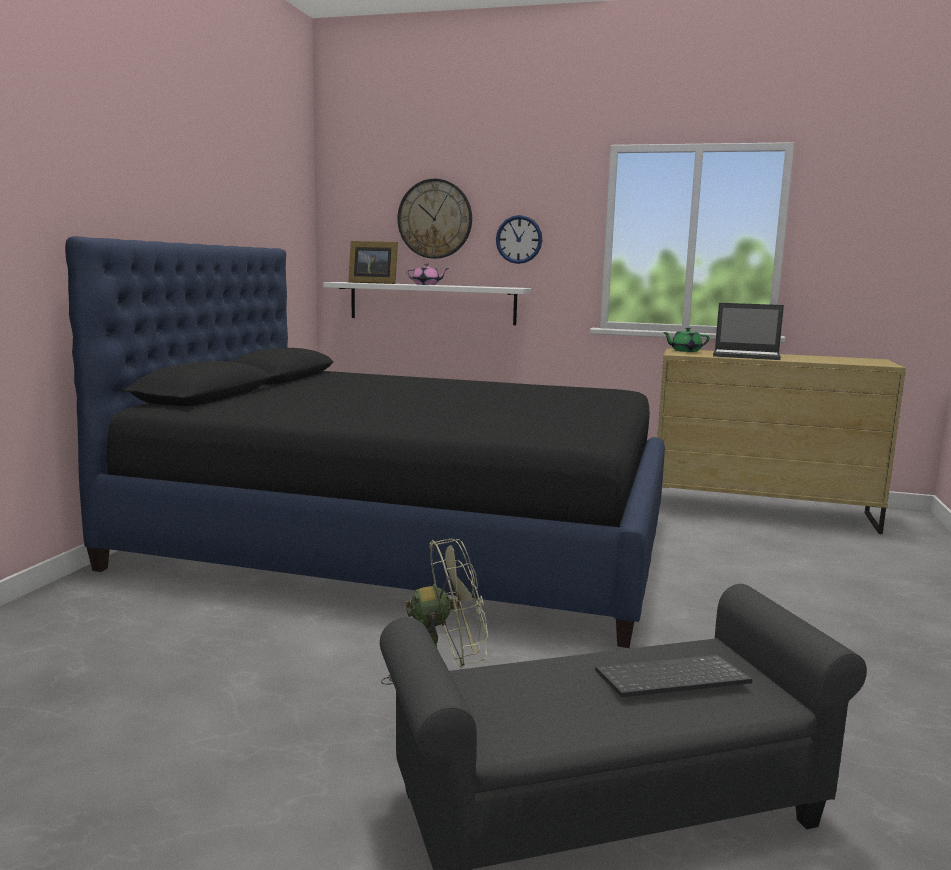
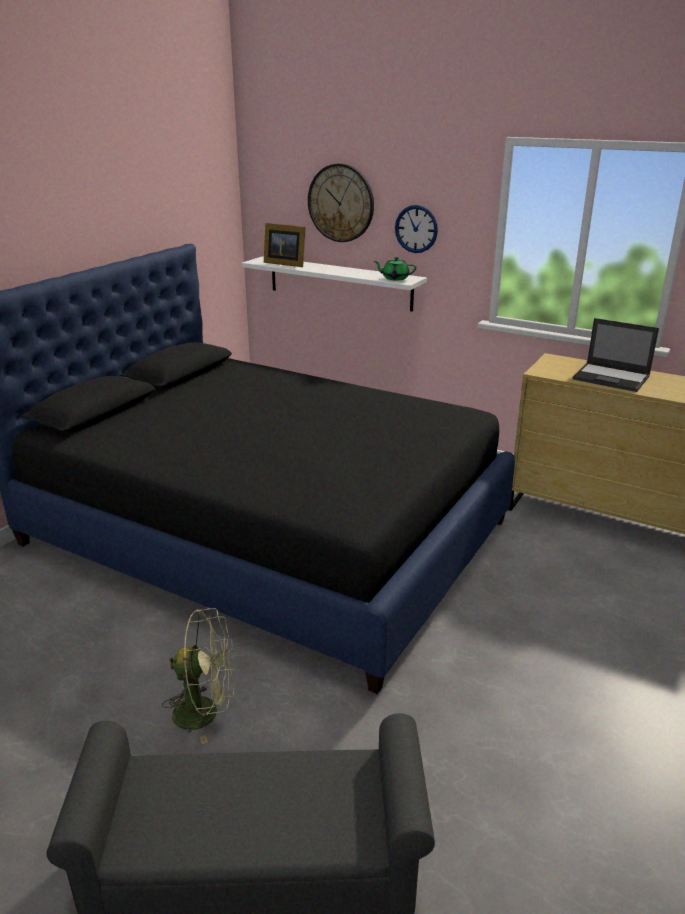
camera: 15 degrees right, 15 degrees up
(426, 284) = (331, 268): pink teapot -> none
(671, 681) = (300, 802): keyboard -> none
(685, 351) = (556, 362): green teapot -> green teapot (395, 278)

